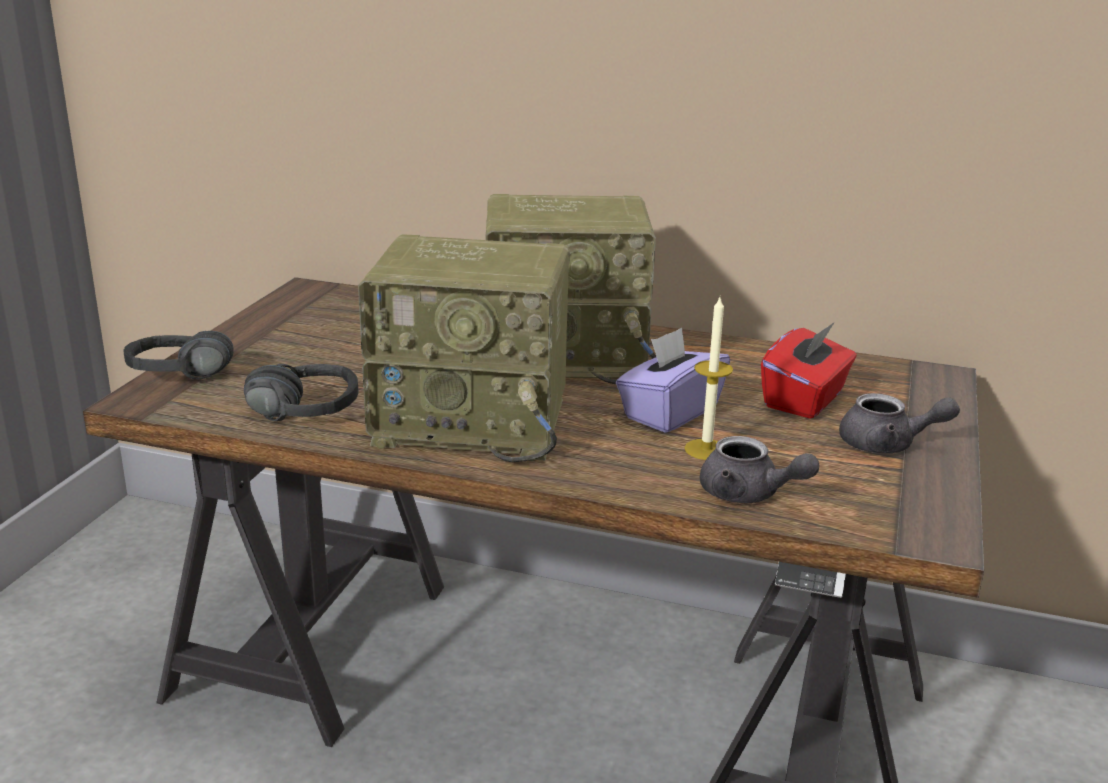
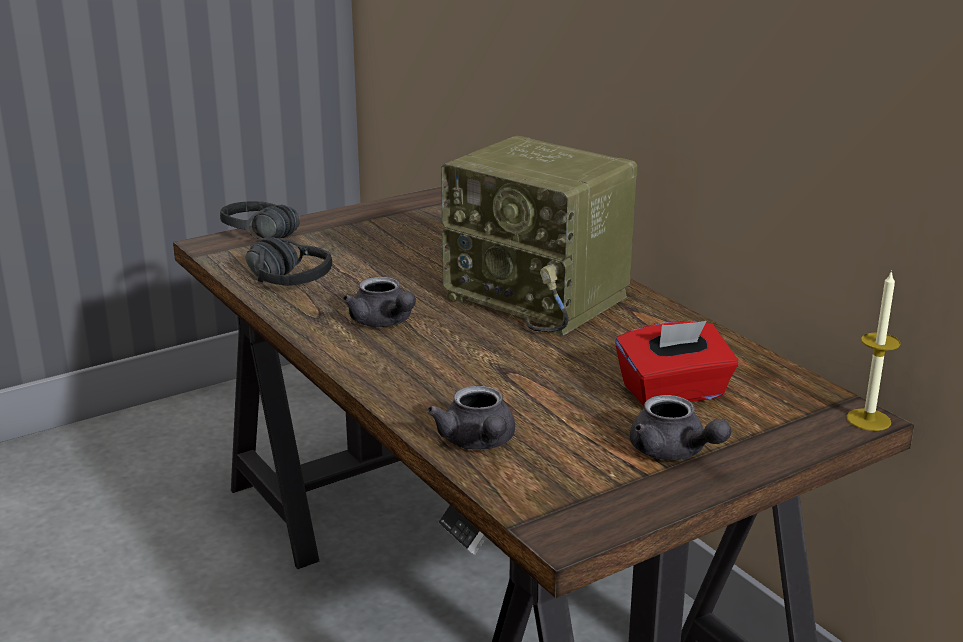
camera: 40 degrees right, 0 degrees up
(475, 421) = (384, 323): radio -> grey teapot
(669, 412) = (537, 364): purple tissue box -> none
(706, 449) = (511, 400): candle -> candle (868, 420)

